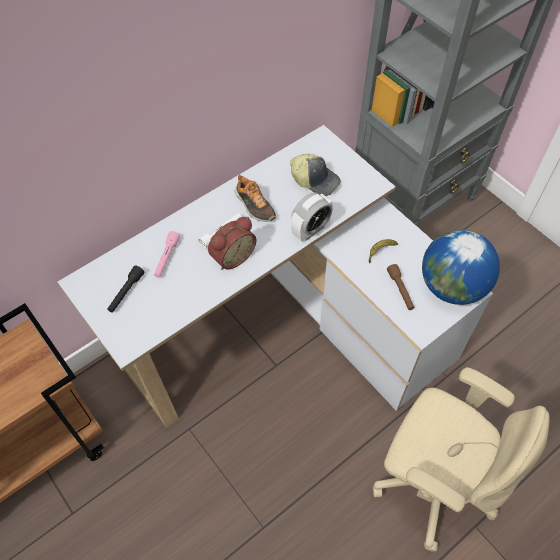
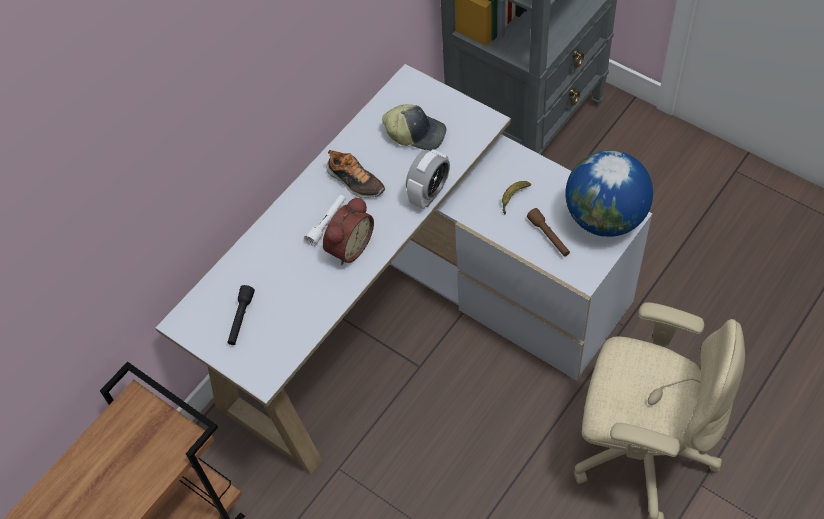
camera: 10 degrees left, 0 degrees up
(166, 258) = (273, 268): pink flashlight -> none

